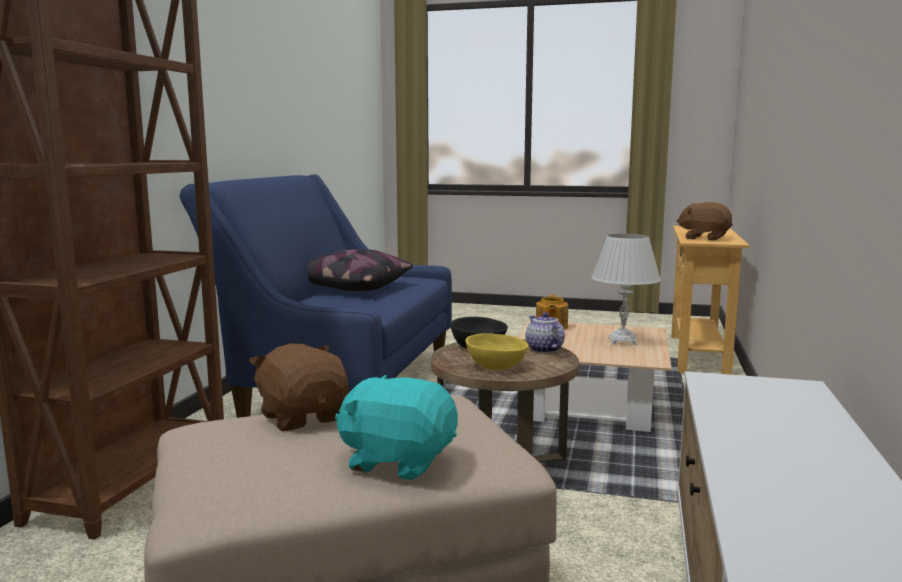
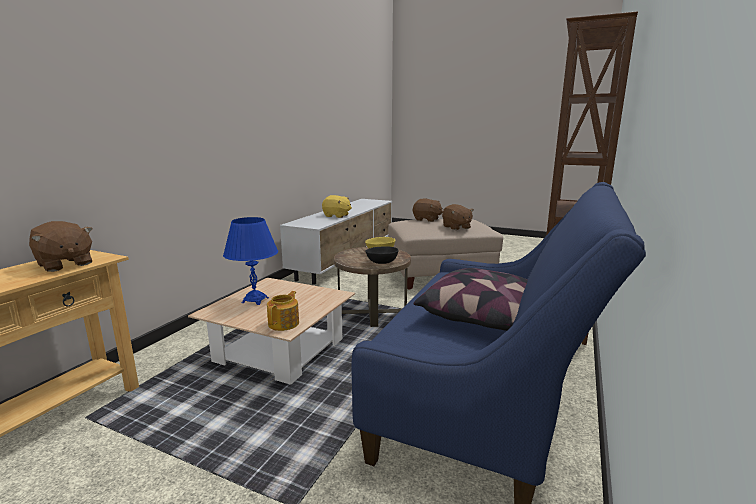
camera: 170 degrees left, 5 degrees up
(398, 461) = (427, 219): turquoise plush toy -> brown plush toy
(543, 349) = (347, 259): teapot -> none
(622, 341) = (255, 300): white table lamp -> blue table lamp
(759, 442) = (336, 216): none -> yellow plush toy

